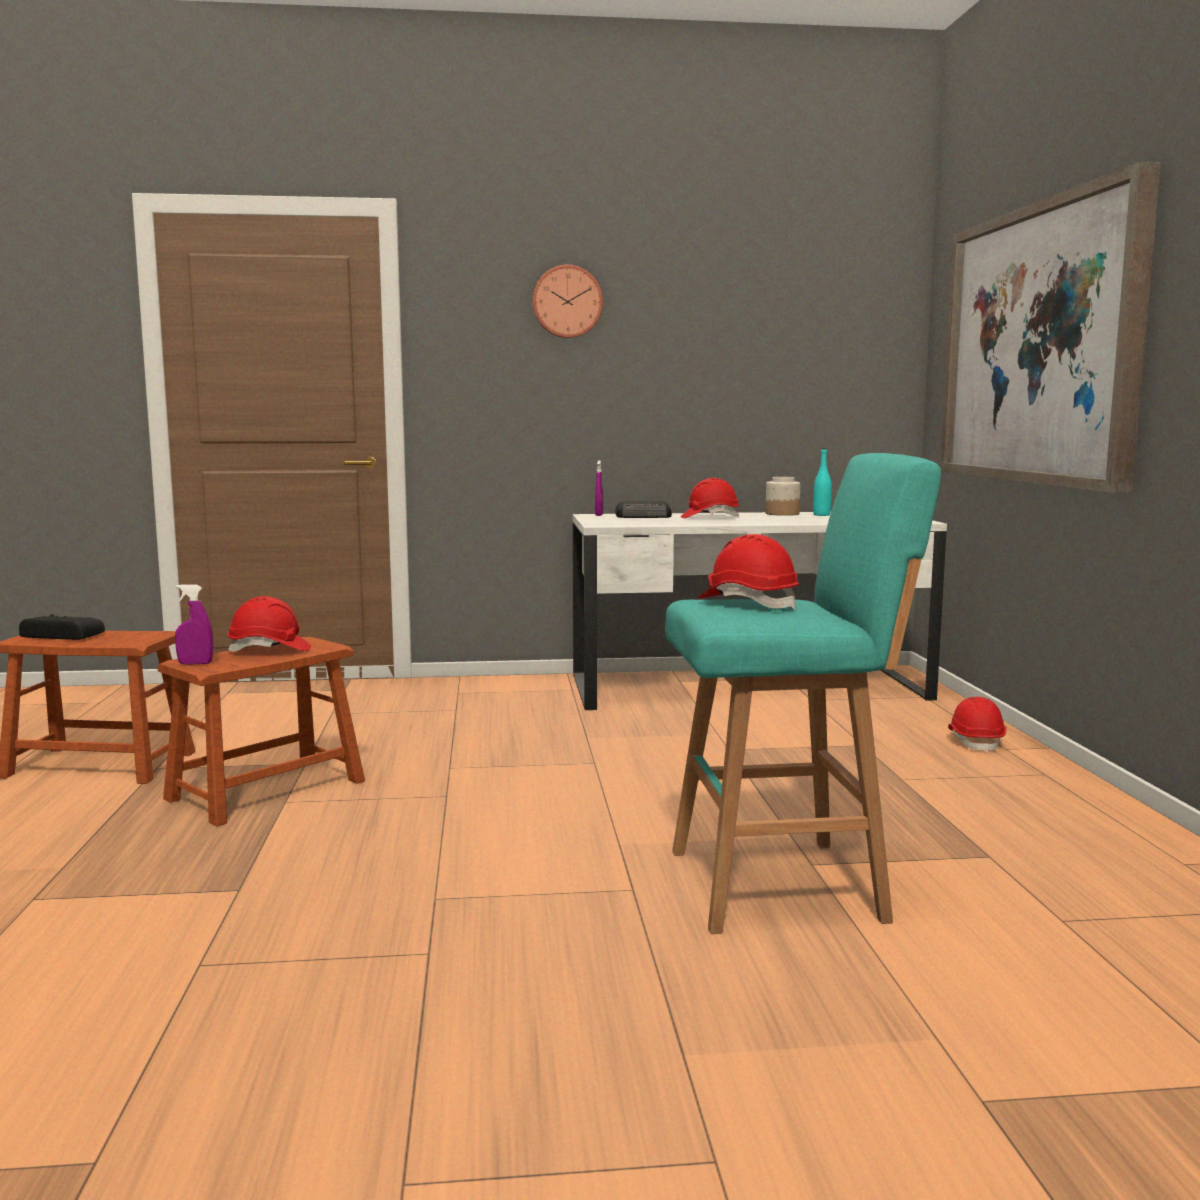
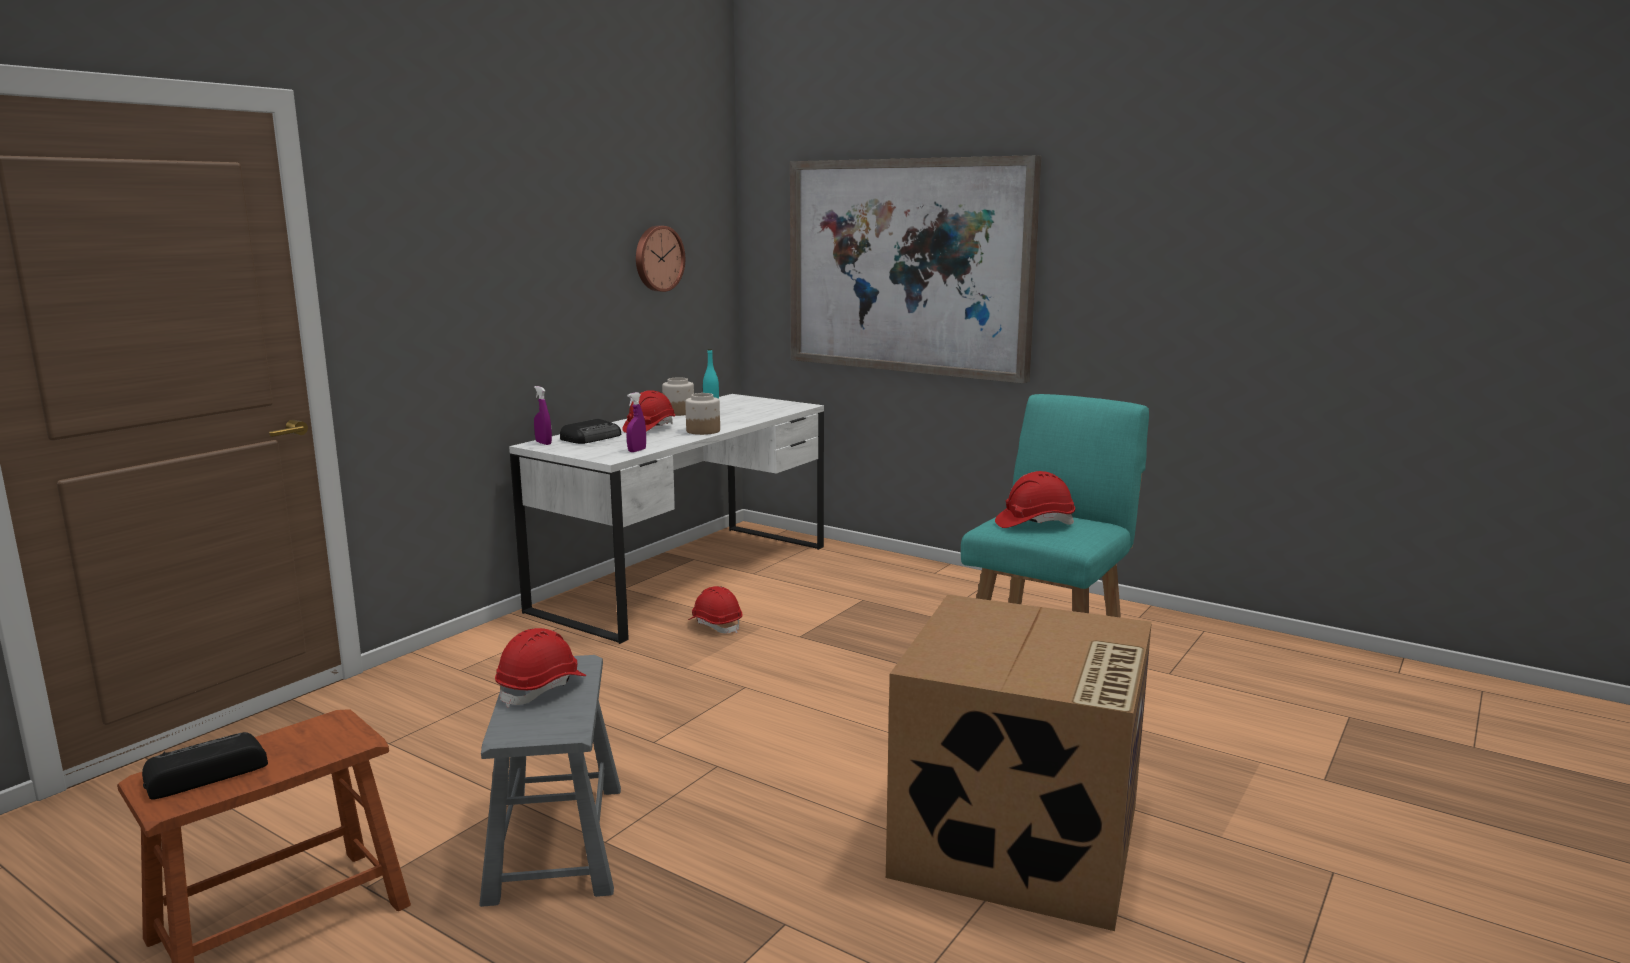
camera: 50 degrees left, 5 degrees up
(195, 663) = (532, 732): purple spray bottle -> purple spray bottle (637, 450)
(266, 790) = (556, 842): brown stool -> grey stool
(495, 944) = (1020, 843): none -> cardboard box
(567, 302) = (481, 217): wall clock -> wall clock (658, 258)
(745, 522) = (702, 431): none -> jar
(975, 742) = (911, 573): red hard hat -> red hard hat (715, 625)

